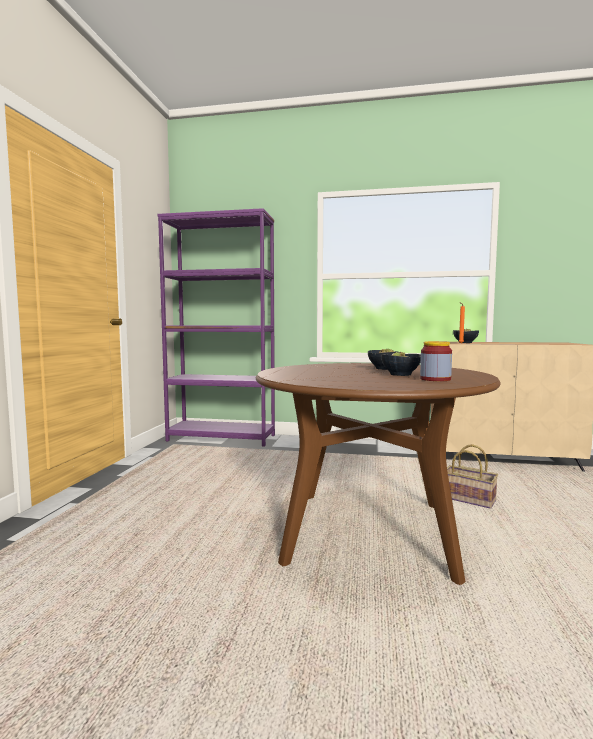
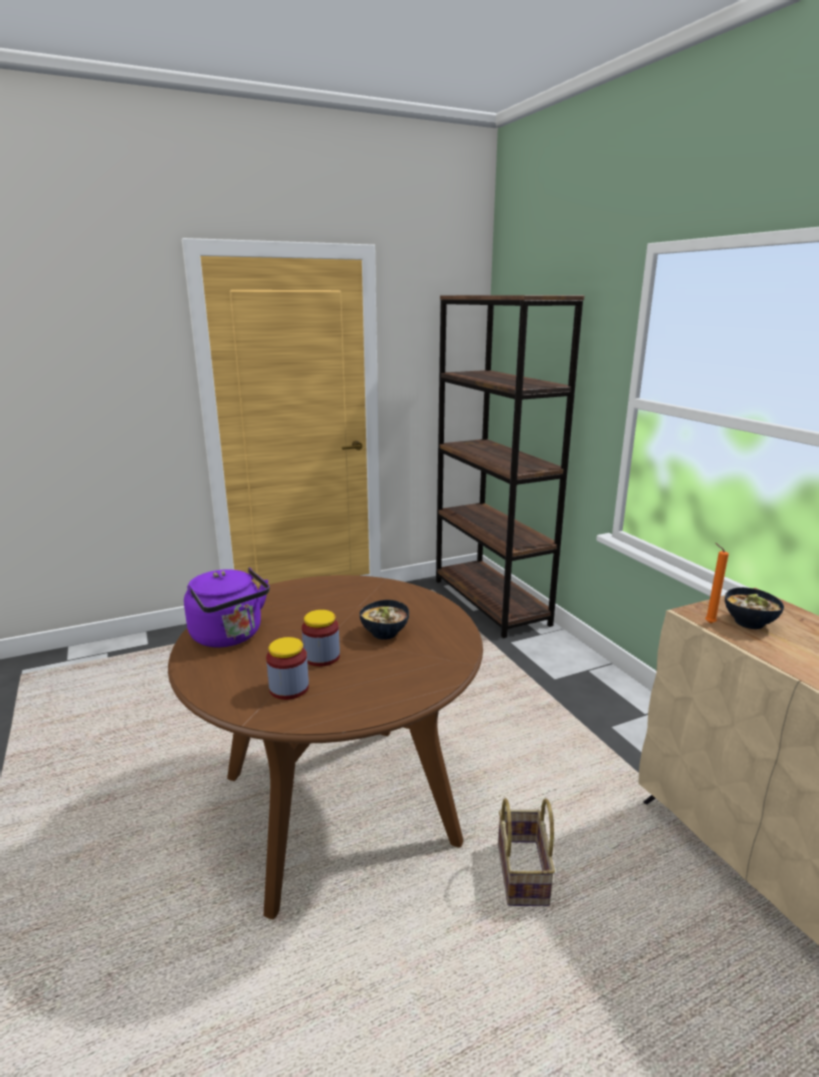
camera: 55 degrees right, 15 degrees up
(222, 438) = (490, 602): purple bookcase -> brown bookcase
(334, 380) = (230, 636): none -> purple kettle
(399, 374) = (321, 657): bowl -> jar

